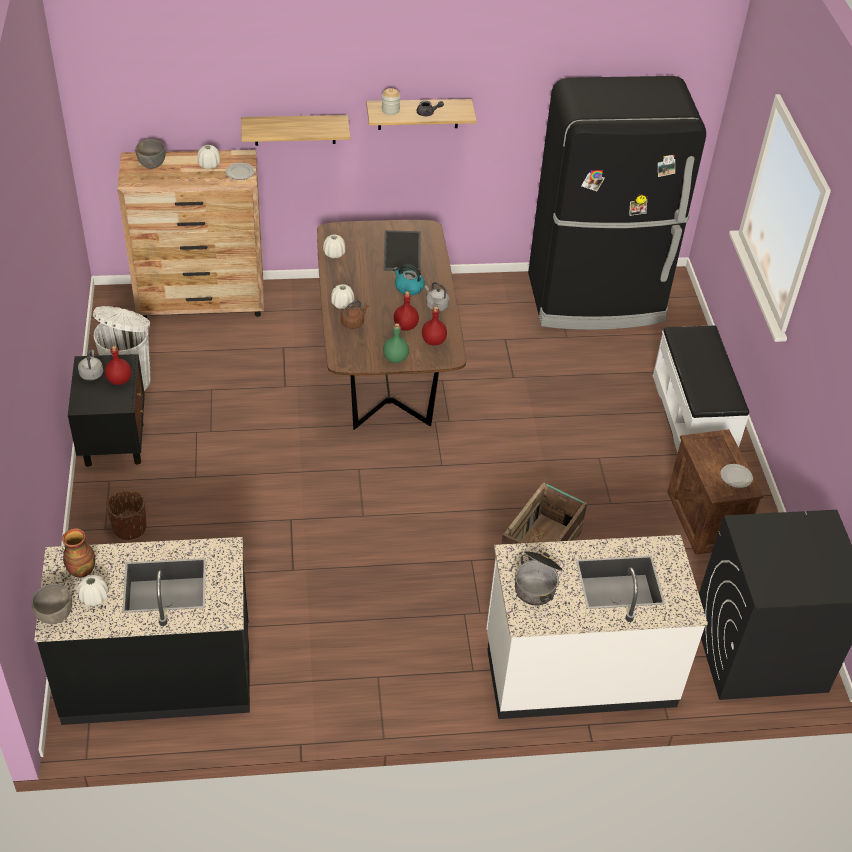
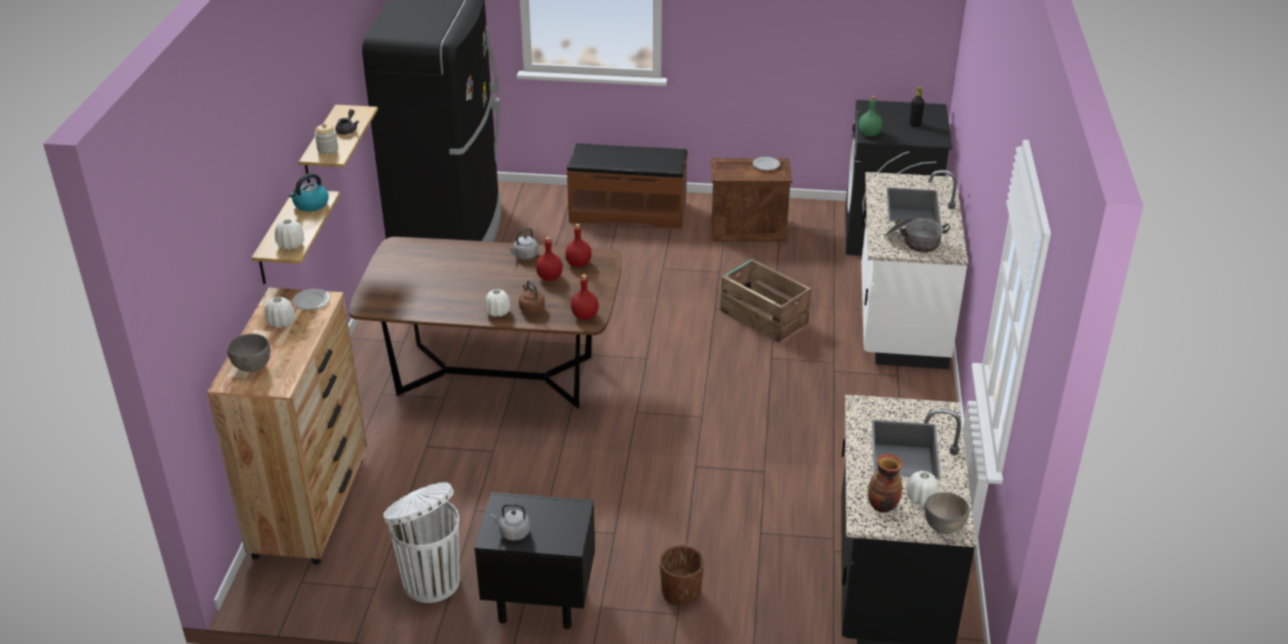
camera: 75 degrees left, 10 degrees down
(119, 380) = (534, 509): red bottle -> red bottle (585, 316)
(334, 254) = (408, 309): white vase -> white vase (291, 245)
(396, 358) = (596, 289): green bottle -> green bottle (869, 134)
(403, 252) = (427, 264): tray -> none
(408, 287) = (489, 268): kettle -> kettle (311, 205)
(693, 417) = (628, 212): white bench -> brown bench
(799, 569) = (915, 124): none -> black bottle

